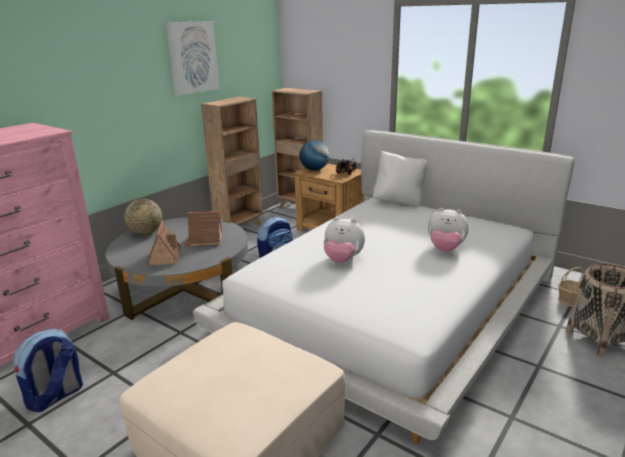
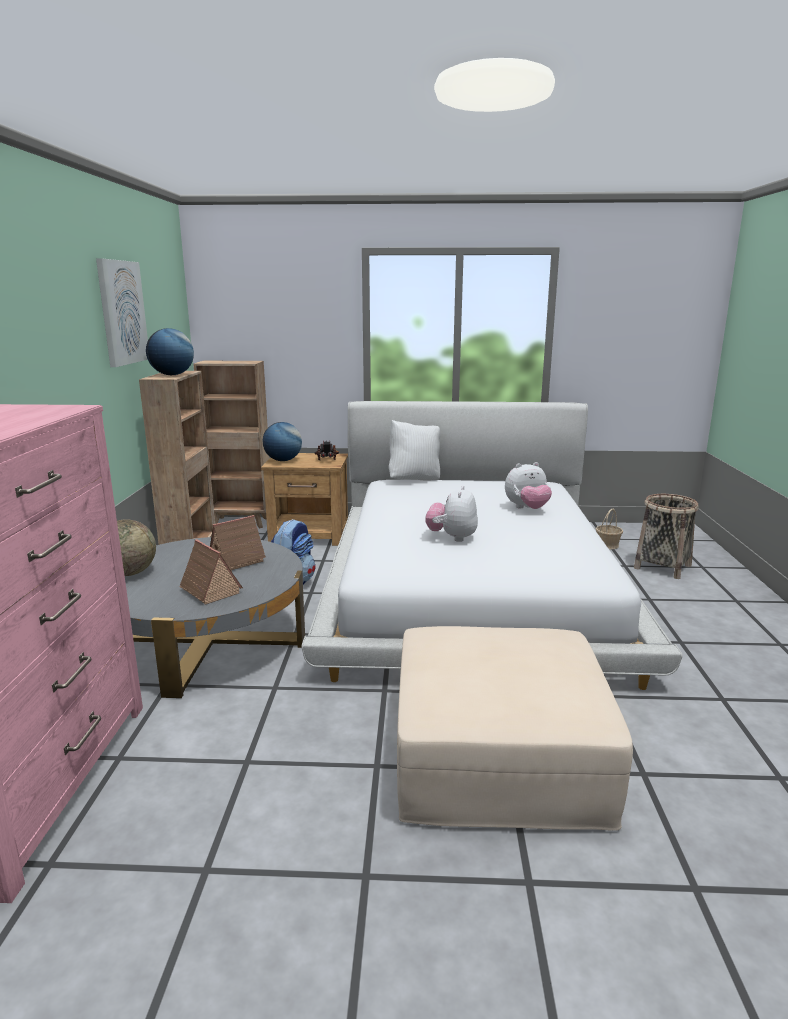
camera: 35 degrees left, 5 degrees down
(55, 397) = (200, 822): backpack -> none
(227, 101) = (172, 375): none -> globe
(343, 260) = (452, 537): plush toy -> plush toy turned 120 degrees clockwise

